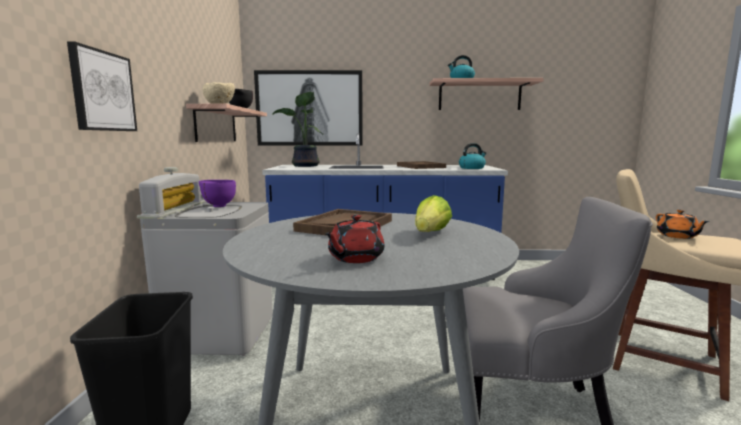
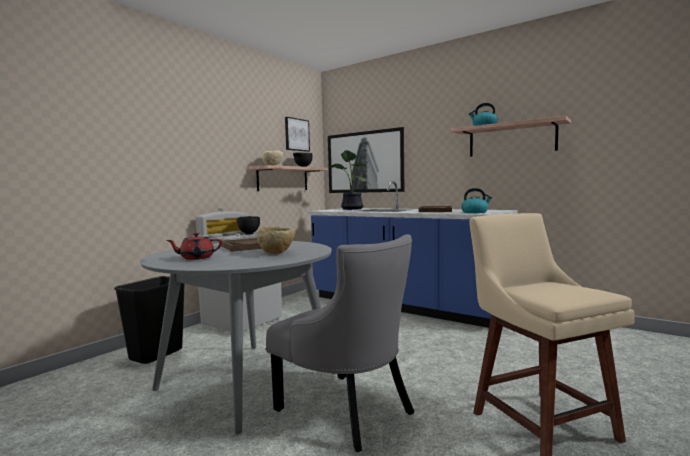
camera: 35 degrees right, 5 degrees down
(102, 91) = (175, 165): picture -> picture (296, 134)
(218, 206) = (248, 234): purple bowl -> black bowl
(430, 233) = (277, 253): lettuce -> beige bowl
(677, 236) = (551, 286): orange teapot -> none

